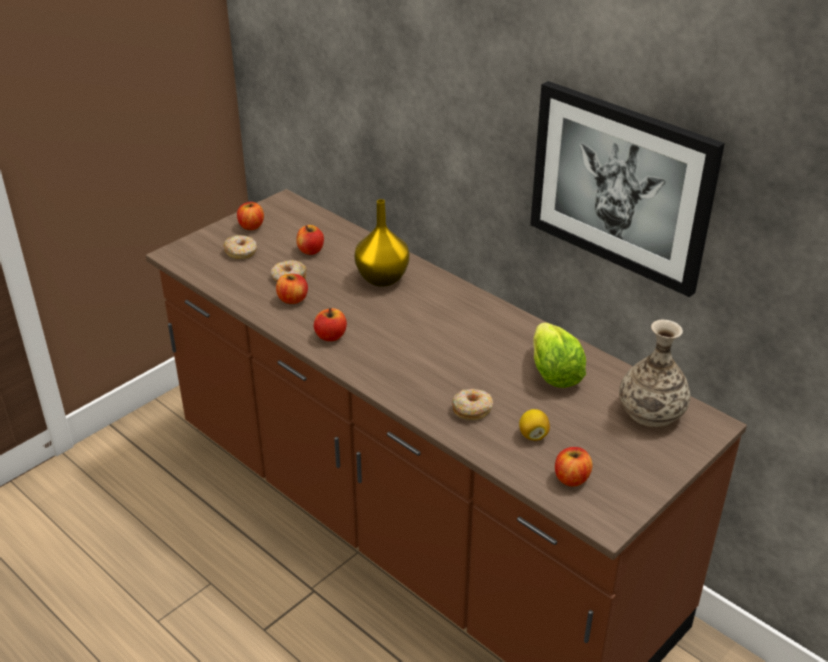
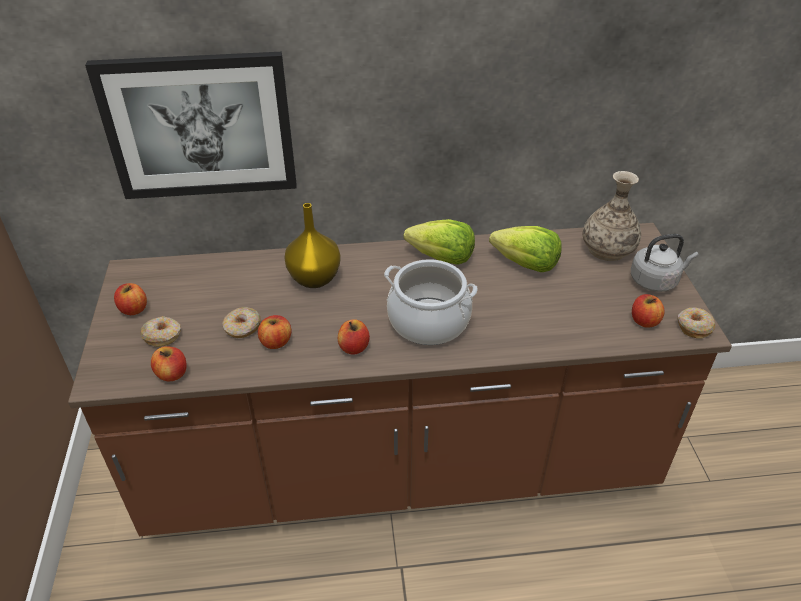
camera: 50 degrees left, 5 degrees up
(311, 250) = (222, 295): apple -> apple (172, 374)
(406, 356) = (428, 321): none -> cooking pot
(472, 409) = (526, 324): donut -> donut (693, 327)
(495, 324) = (441, 258): none -> lettuce
(533, 435) = (583, 312): lemon -> none
(621, 186) = (531, 87): picture -> picture (199, 126)
(645, 463) = (656, 281): none -> grey kettle

